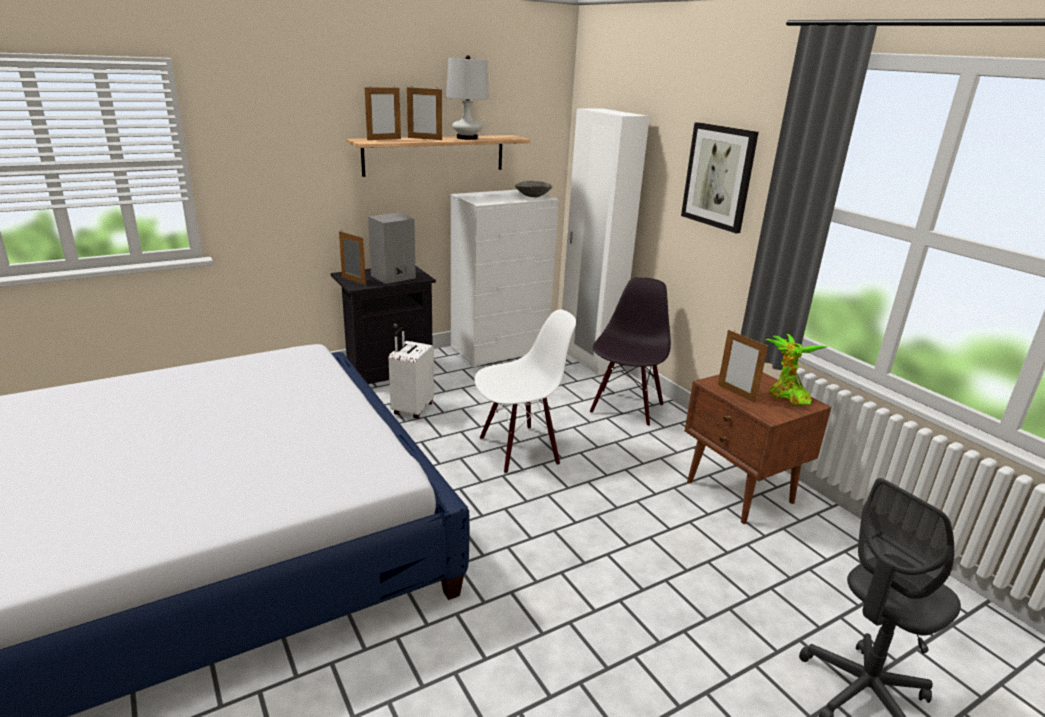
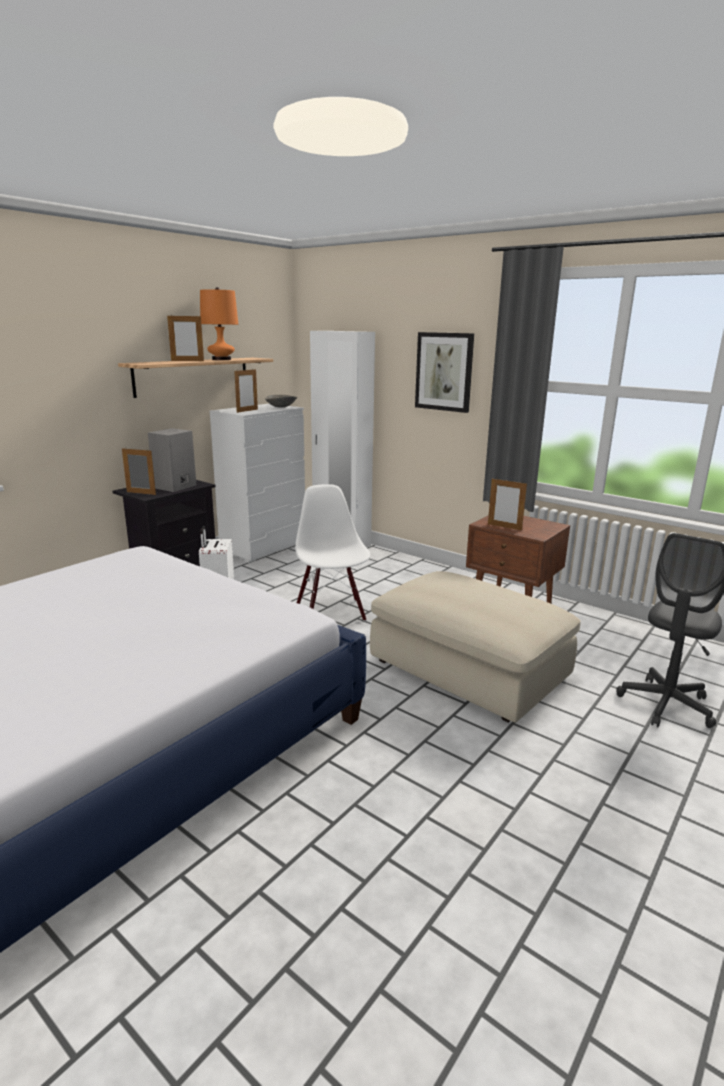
camera: 20 degrees left, 5 degrees down
(384, 139) = (153, 362): picture frame -> picture frame (247, 411)
(467, 138) = (221, 359): white table lamp -> orange table lamp
(519, 450) = (331, 612): white chair -> white chair turned 60 degrees counterclockwise
(625, 407) = (393, 569): black chair -> none
(630, 564) = (470, 668): none -> beige ottoman
(786, 396) = (537, 523): potted plant -> none

